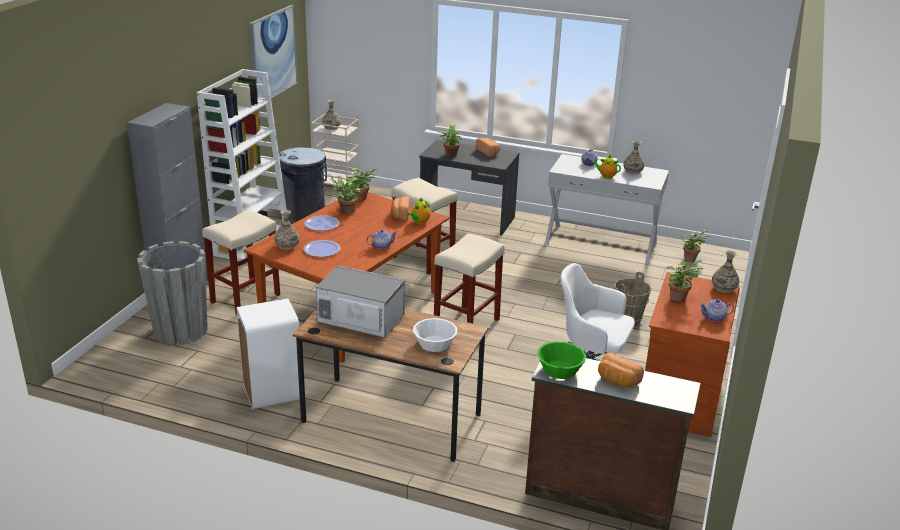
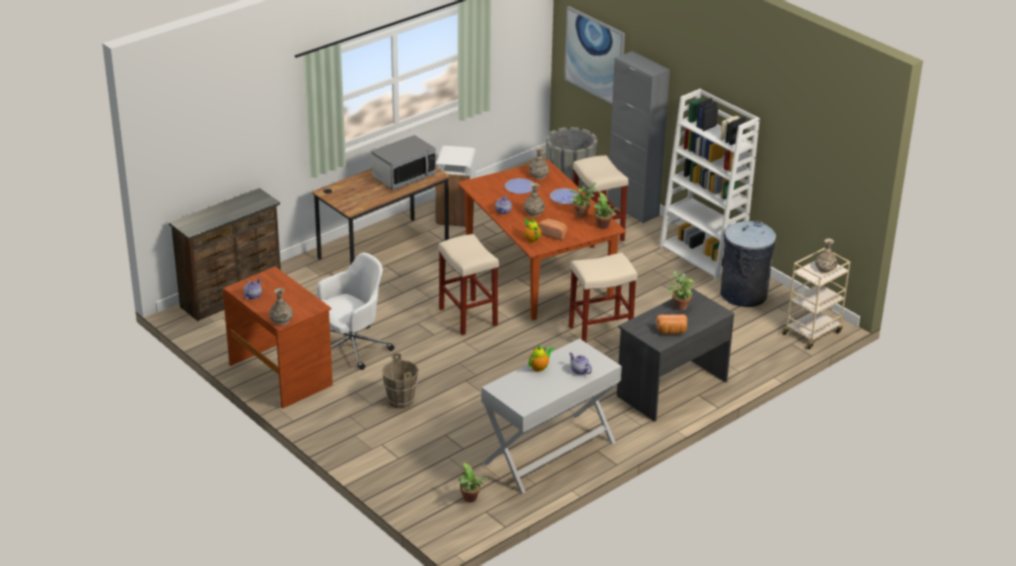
camera: 120 degrees right, 5 degrees up
(273, 54) = (814, 145): picture -> picture (595, 56)
(435, 343) = (350, 192): white bowl -> none
(559, 369) = (255, 198): green bowl -> none
(617, 380) = (223, 211): bread -> none
(632, 171) = (538, 390): vase -> vase (533, 212)
(678, 296) = (293, 295): potted plant -> none

